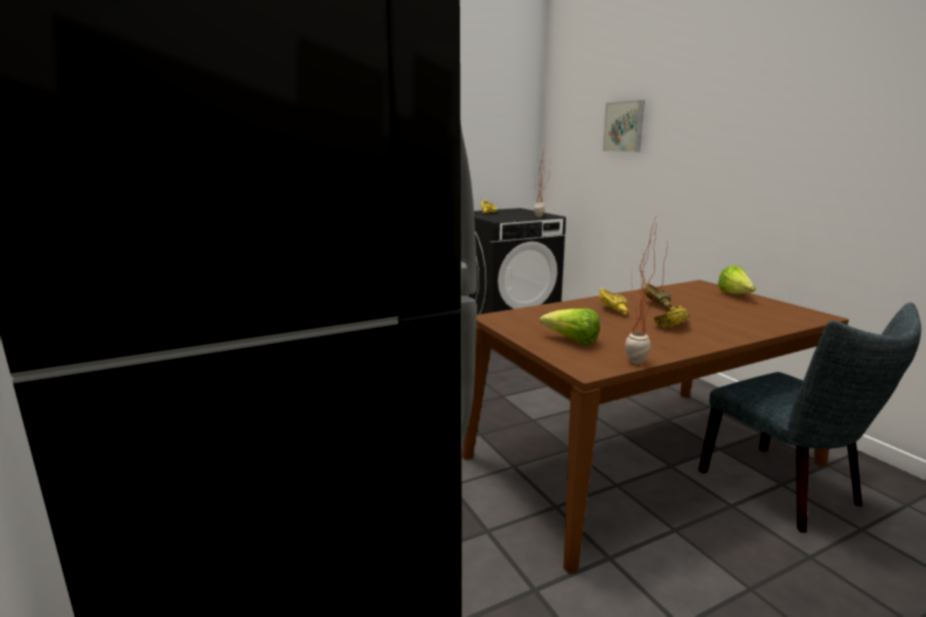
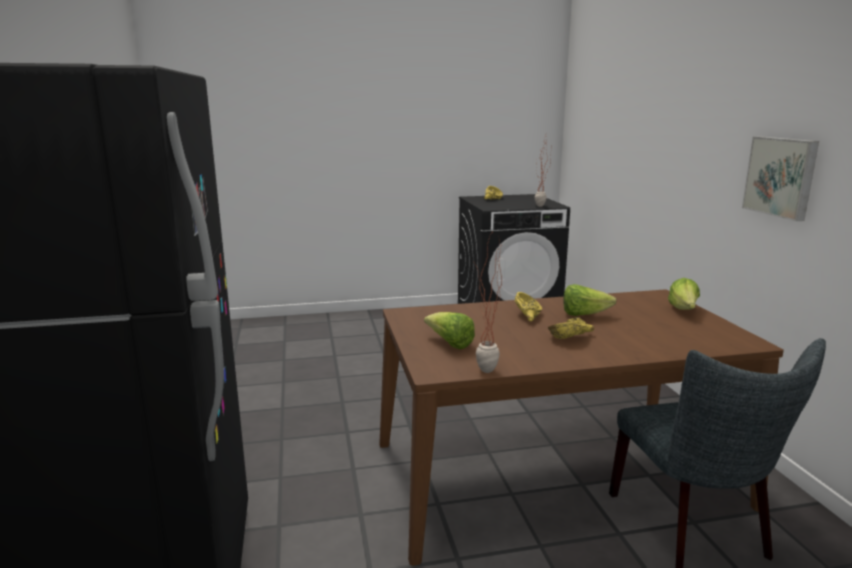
camera: 15 degrees right, 0 degrees up
(625, 127) = (630, 113): picture -> picture (781, 177)
(660, 305) = (584, 315): brown bowl -> lettuce

